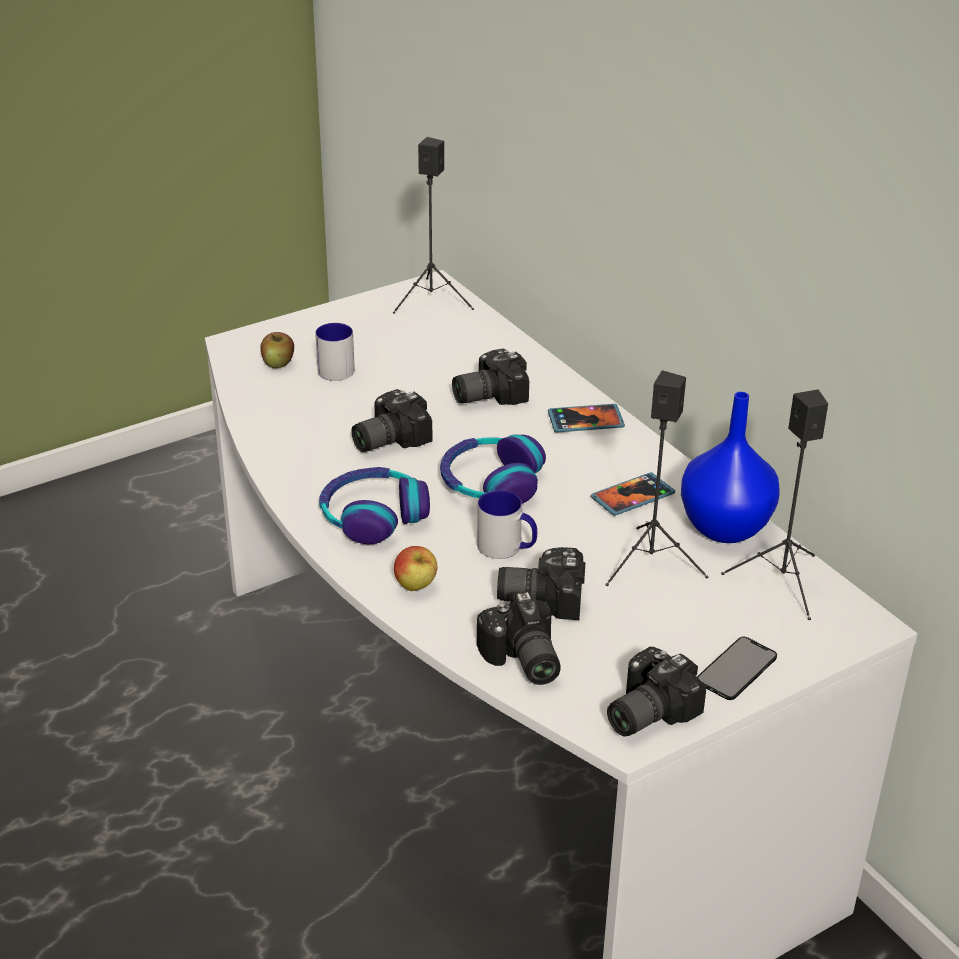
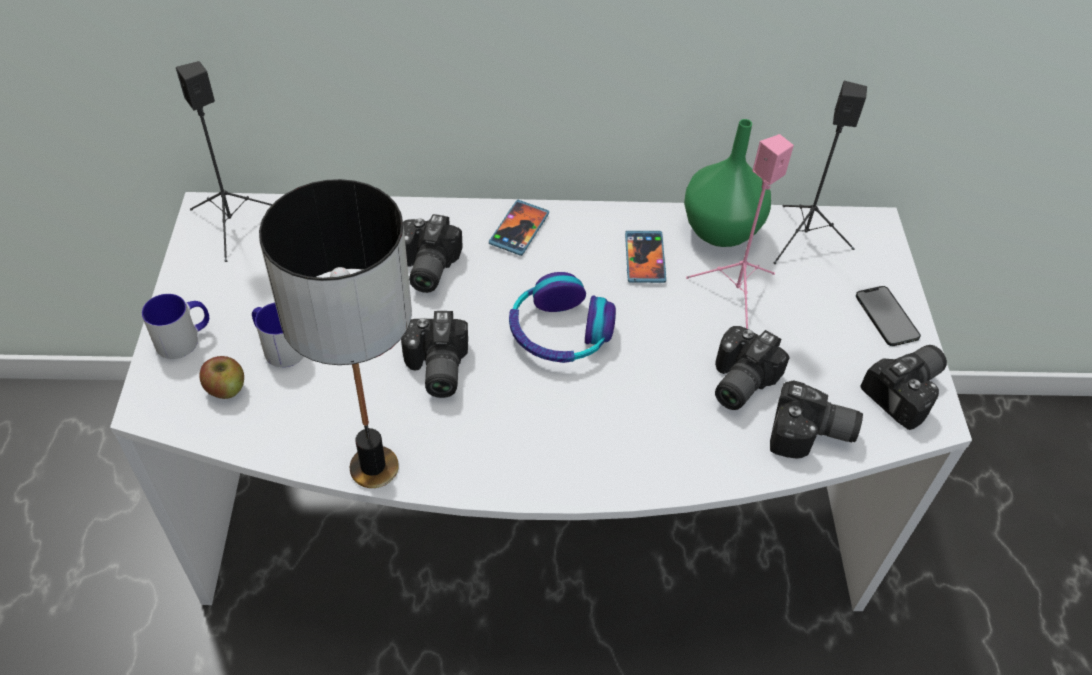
camera: 60 degrees left, 15 degrees up
(268, 449) = (373, 467): none -> table lamp
(373, 516) = (547, 436): headphones -> none
(416, 587) = (671, 456): apple -> none
(507, 548) = (658, 369): mug -> mug (185, 339)
(644, 711) = (909, 393): camera -> camera turned 120 degrees counterclockwise
(649, 563) = (736, 295): black speaker -> pink speaker
(727, 528) = (722, 230): blue vase -> green vase

